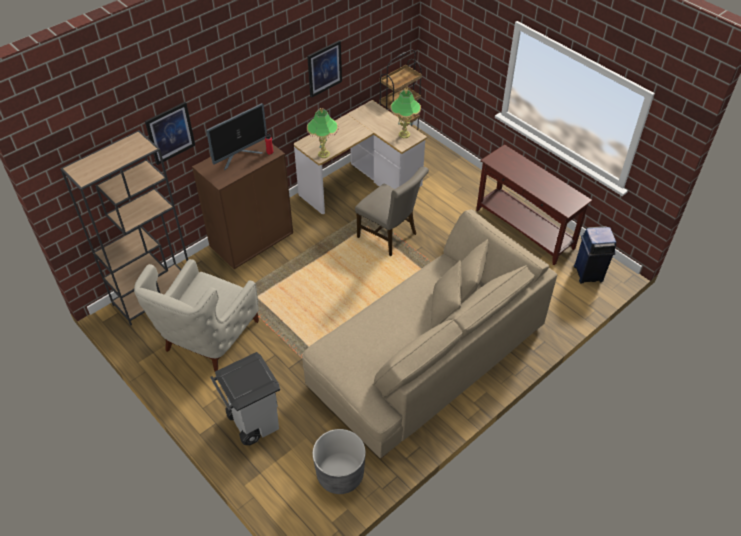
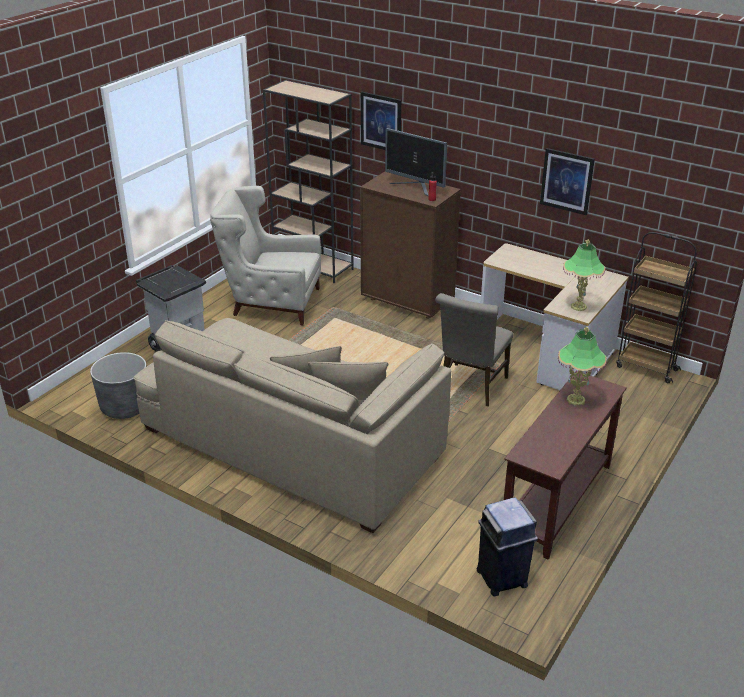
camera: 75 degrees right, 15 degrees down
(324, 154) = (500, 262): table lamp -> table lamp (575, 400)

